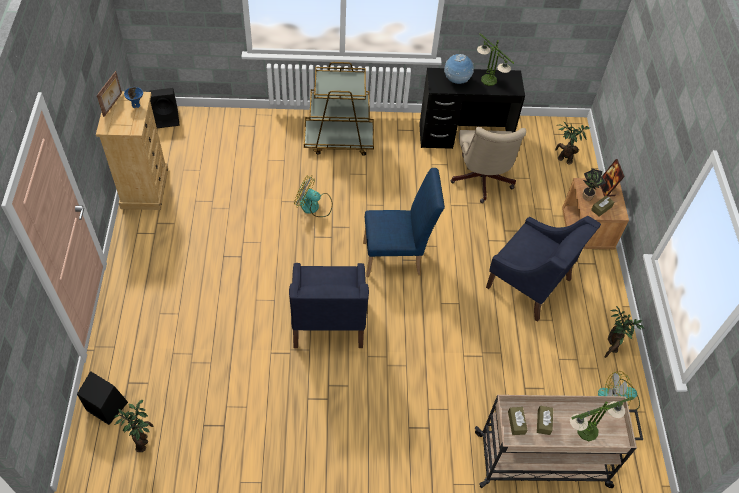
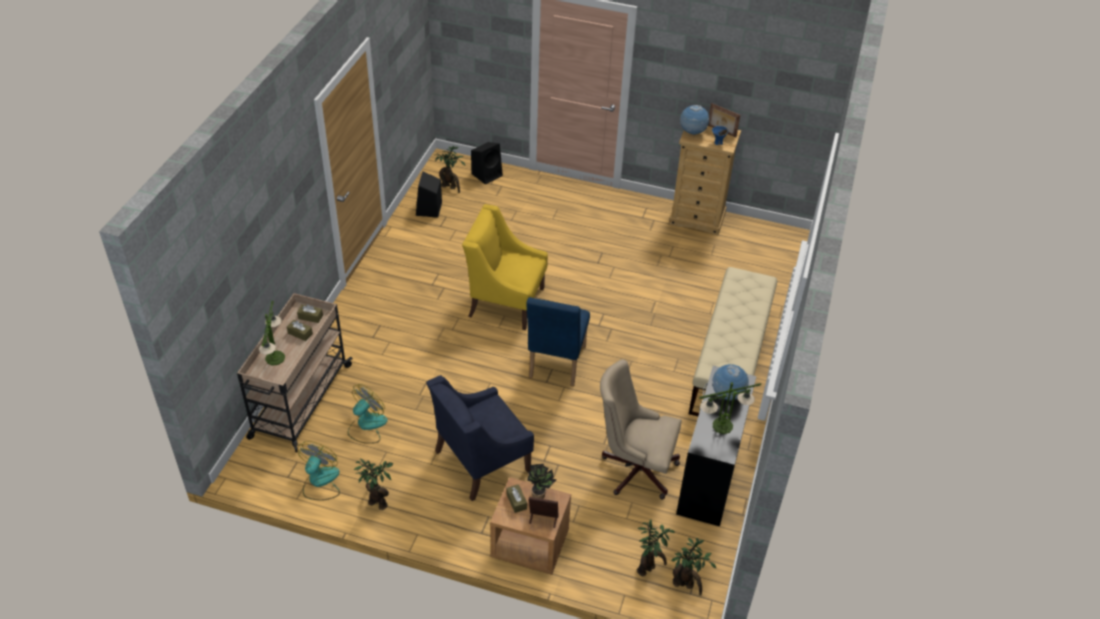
camera: 110 degrees right, 10 degrees down
(122, 126) = (692, 133): none -> globe
(167, 118) = (787, 244): black speaker -> black speaker (429, 210)
(314, 206) = (641, 322): fan -> fan (367, 426)
(328, 321) = (505, 301): blue armchair -> yellow armchair
(339, 140) = (730, 362): brown cart -> beige bench
(564, 137) = (685, 585): none -> potted plant

